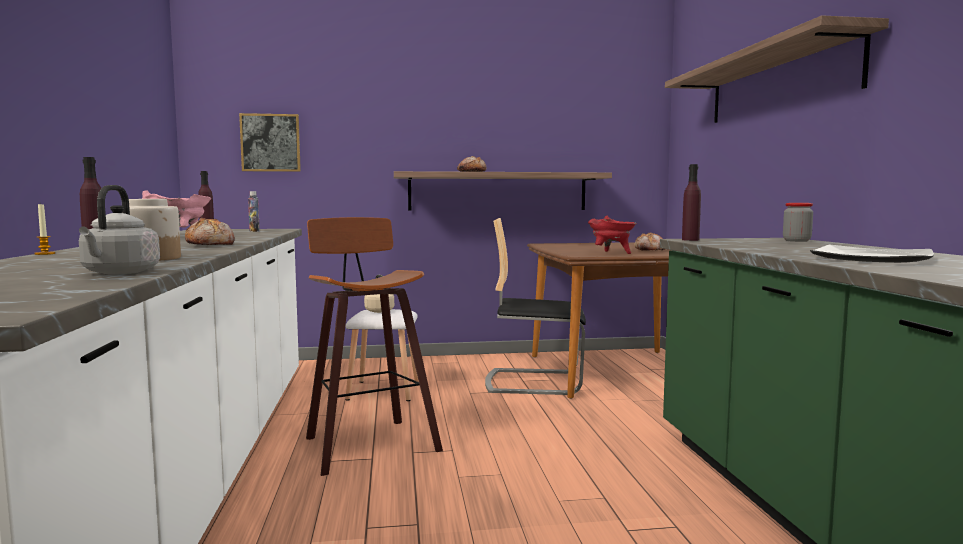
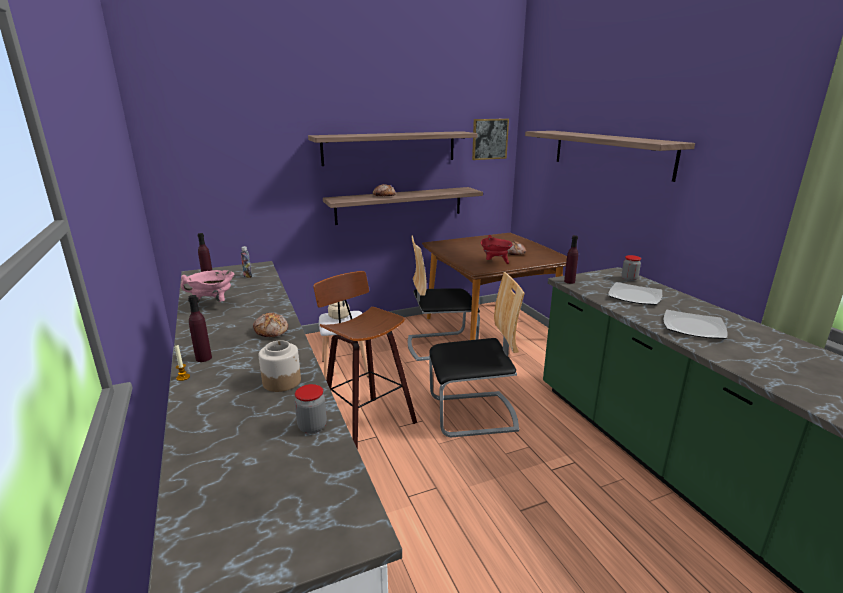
camera: 15 degrees left, 15 degrees up
(119, 273) = (312, 427): grey kettle -> jar
(270, 143) = (221, 180): picture -> picture (489, 139)
(486, 115) = (390, 148): none -> shelf
(535, 452) = (473, 414): none -> chair
(789, 246) = (635, 296): none -> plate

